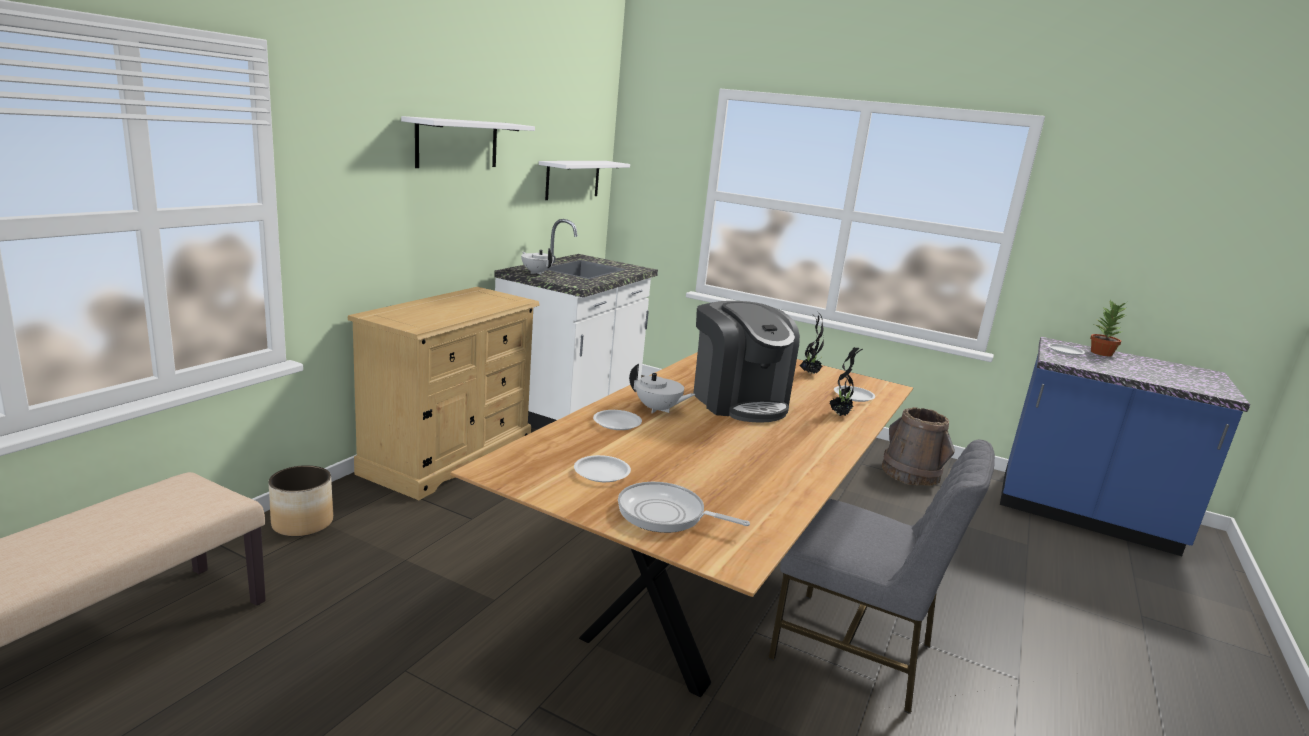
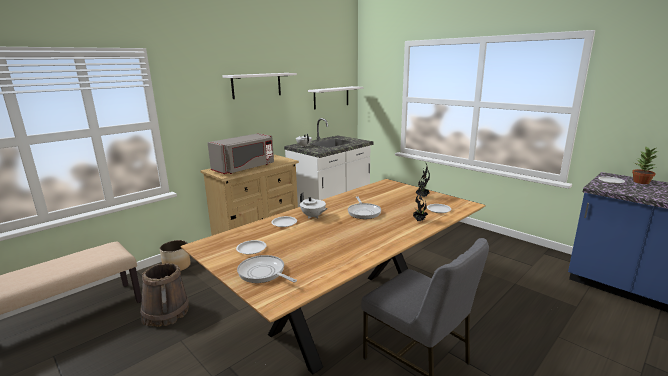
camera: 20 degrees right, 0 degrees up
(444, 313) = (245, 168): none -> grey microwave
(738, 401) = (363, 212): coffee machine -> frying pan
(911, 473) = (514, 256): brown bucket -> brown bucket (166, 313)

